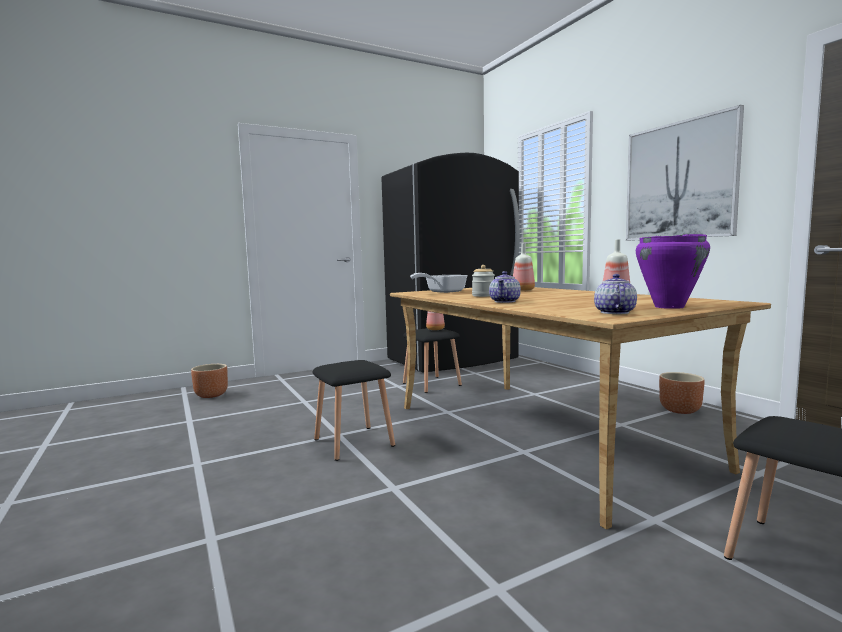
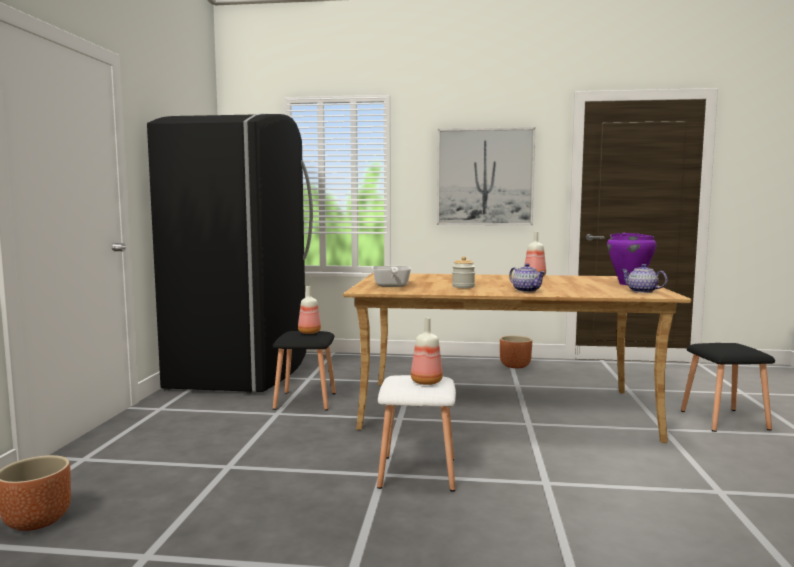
camera: 55 degrees left, 0 degrees up
(352, 442) = (416, 473): black stool -> white stool
(522, 290) = (439, 278): bottle -> bottle (425, 382)

